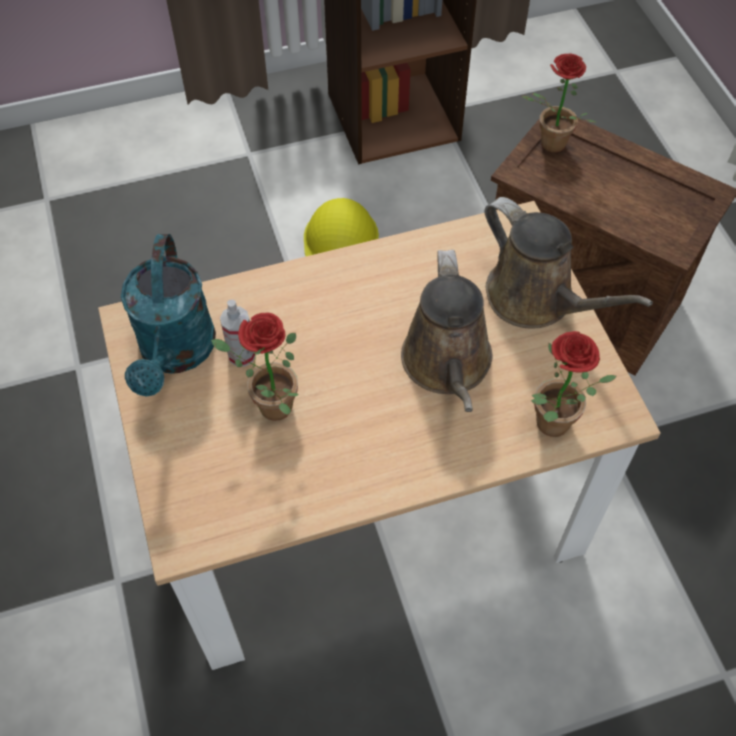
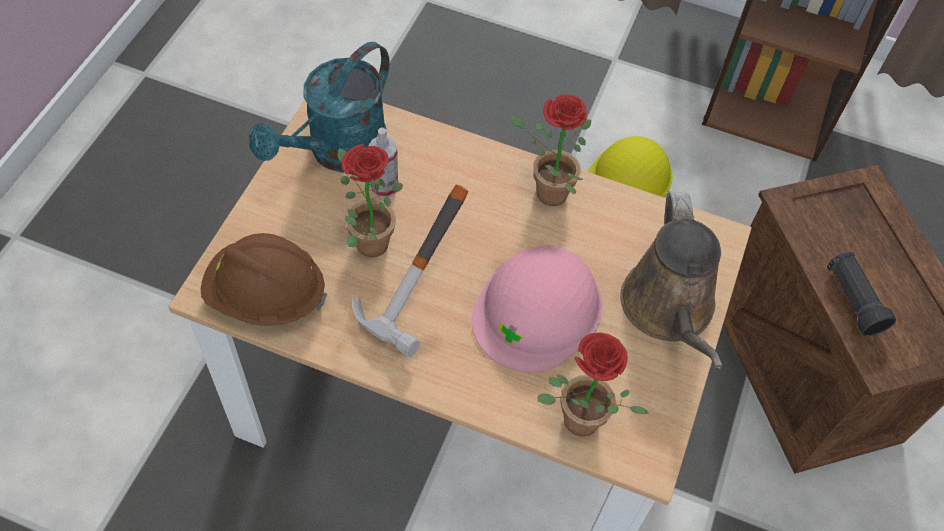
camera: 35 degrees right, 0 degrees up
(231, 510) = (266, 296): none -> brown hard hat
(360, 422) = (423, 303): none -> hammer
(447, 365) = (538, 309): brown watering can -> pink hard hat
(548, 146) = (840, 198): potted plant -> potted plant (544, 192)
(619, 213) = (853, 300): none -> black flashlight

